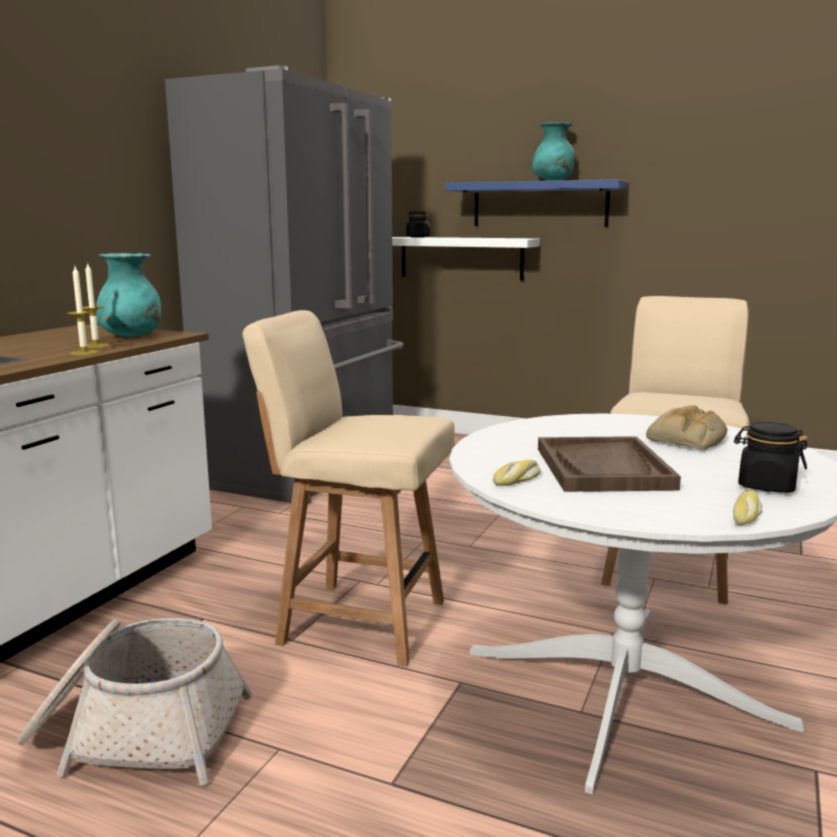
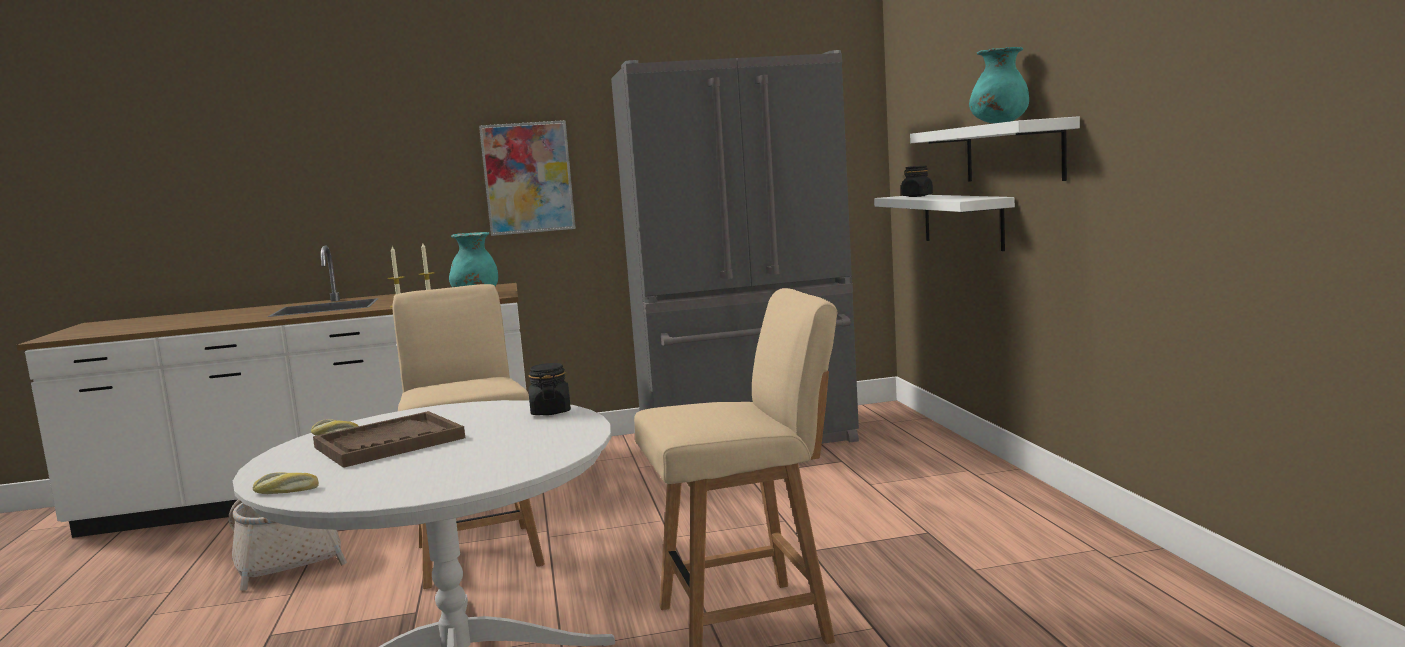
camera: 55 degrees right, 5 degrees down
(83, 188) = (528, 178): none -> picture
(540, 204) = (1013, 152): blue shelf -> white shelf
(687, 440) = (518, 443): bread -> none
(766, 486) = (379, 483): black jar -> black jar (550, 411)

